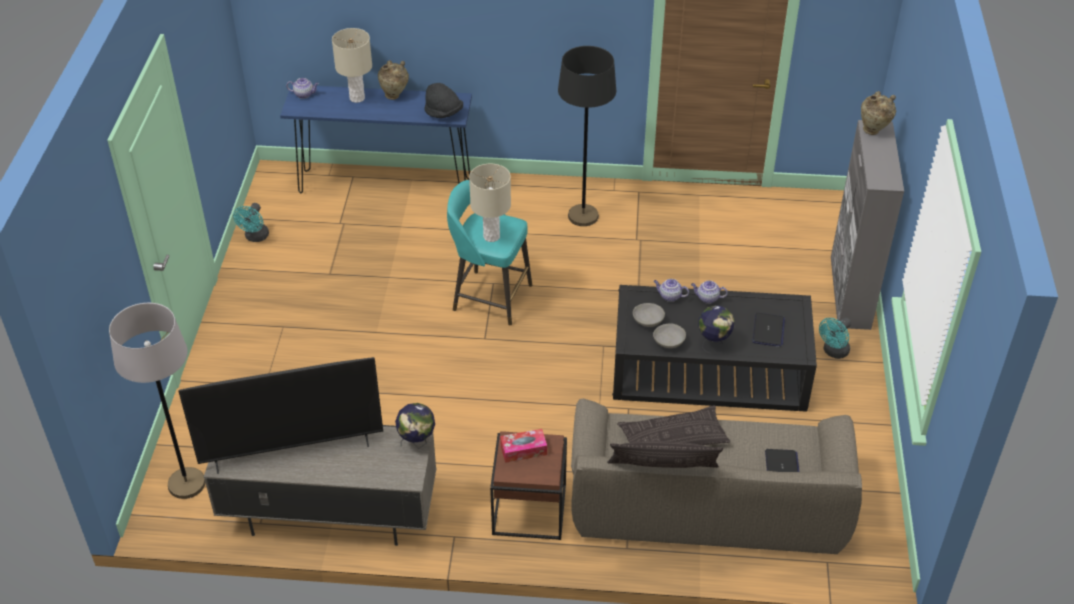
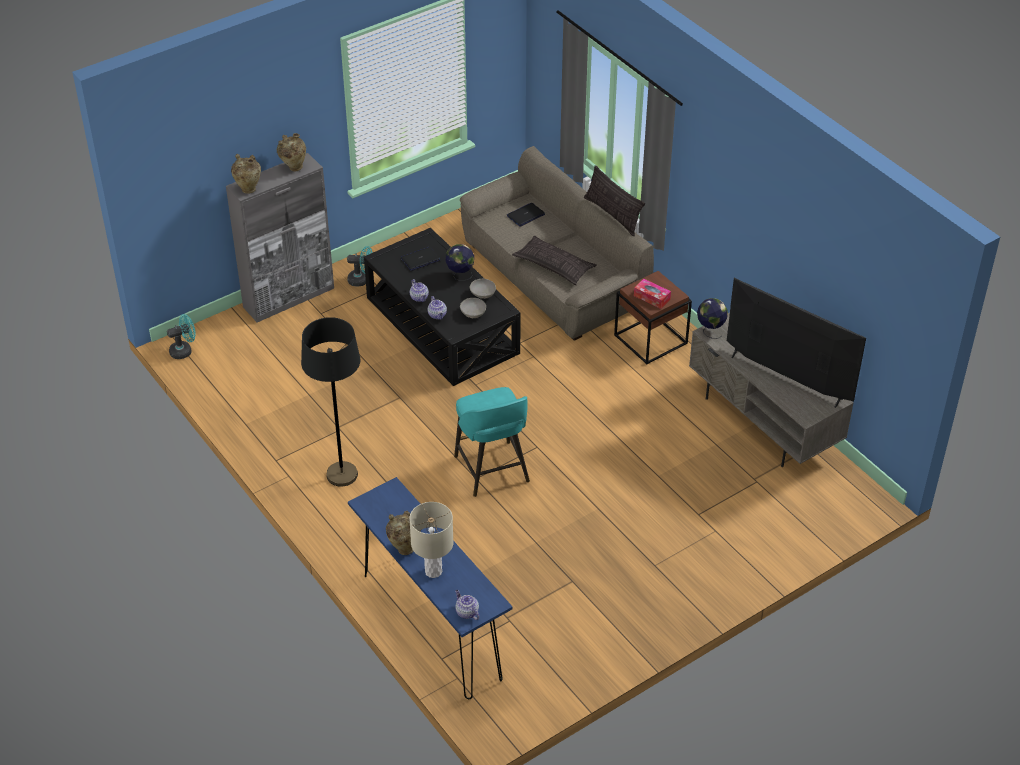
camera: 130 degrees left, 0 degrees up
(186, 484) = (833, 505): grey floor lamp -> none
(255, 237) = (587, 663): turquoise fan -> turquoise fan (184, 351)
(443, 113) = (395, 500): black hat -> none
(492, 236) = (498, 402): beige table lamp -> none
(884, 171) = (293, 167): none -> beige vase

